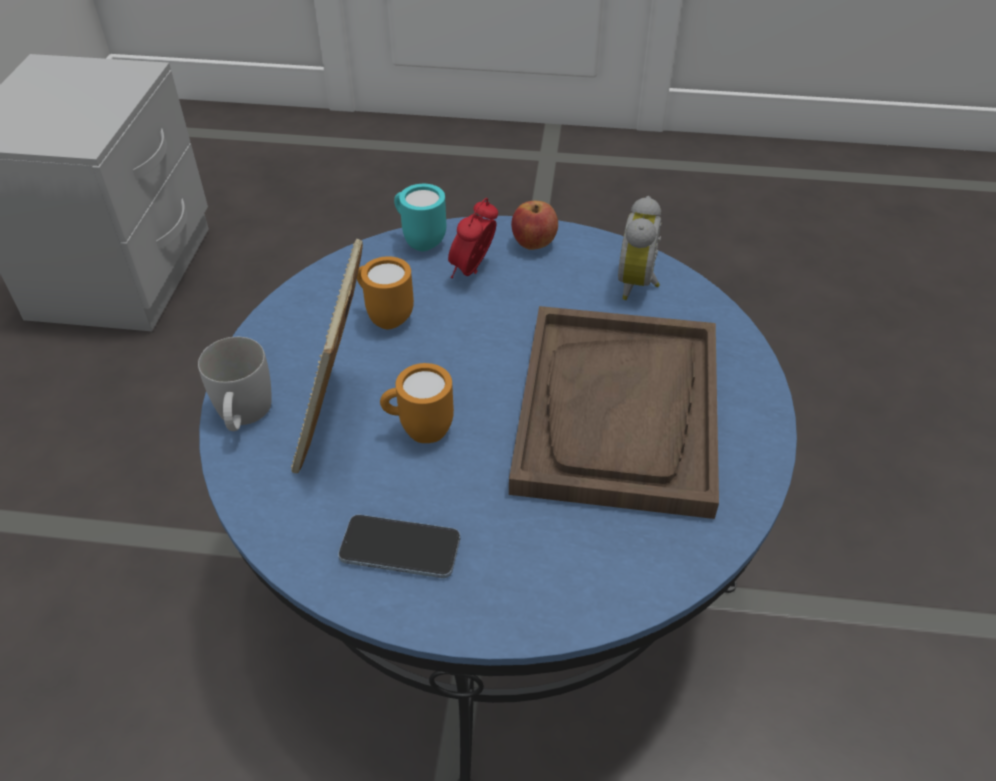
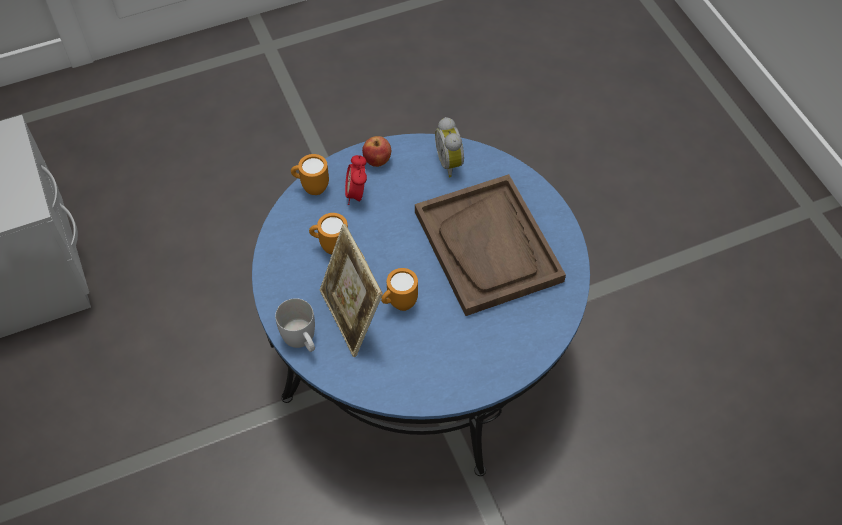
camera: 30 degrees left, 10 degrees up
(400, 548) = (434, 367): phone -> none
(420, 241) = (311, 187): turquoise mug -> orange mug

